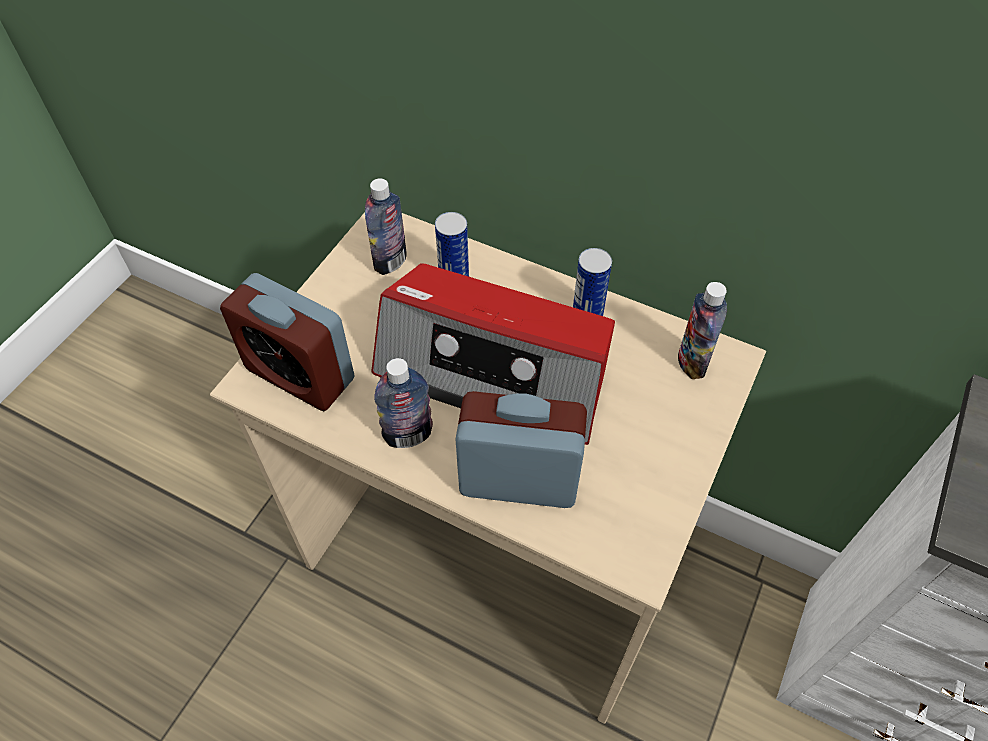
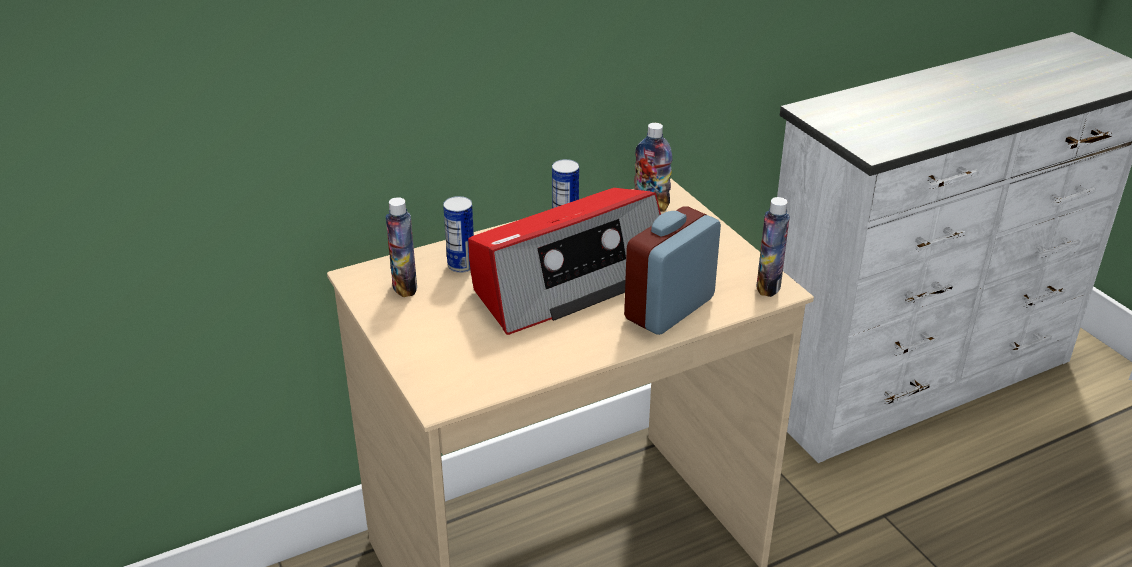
camera: 55 degrees left, 20 degrees down
(300, 374) = (464, 371): alarm clock -> none
(408, 435) = (581, 340): bottle -> bottle (768, 286)

